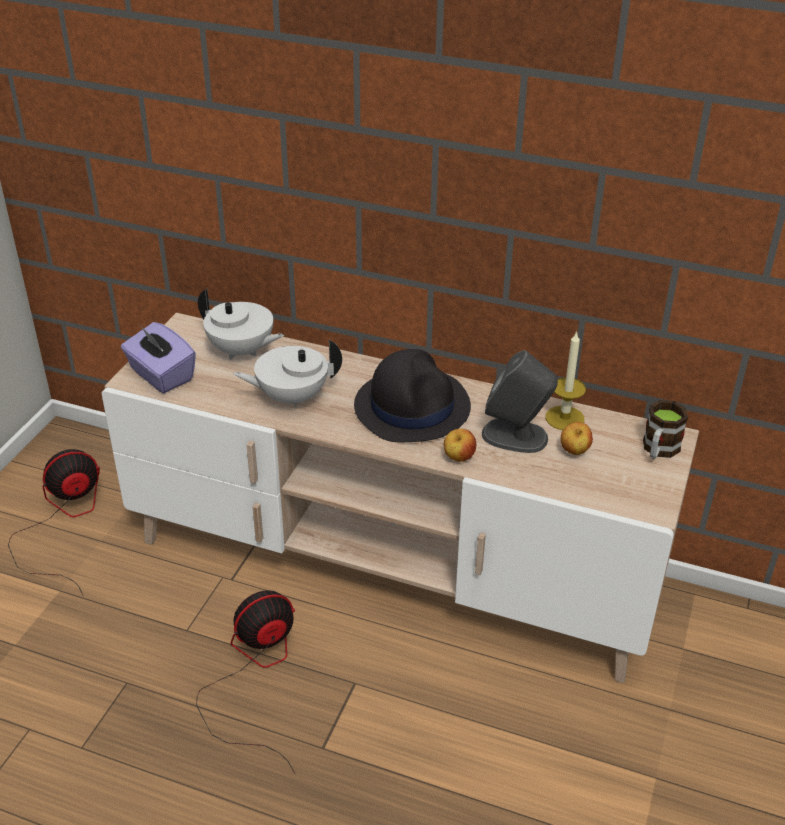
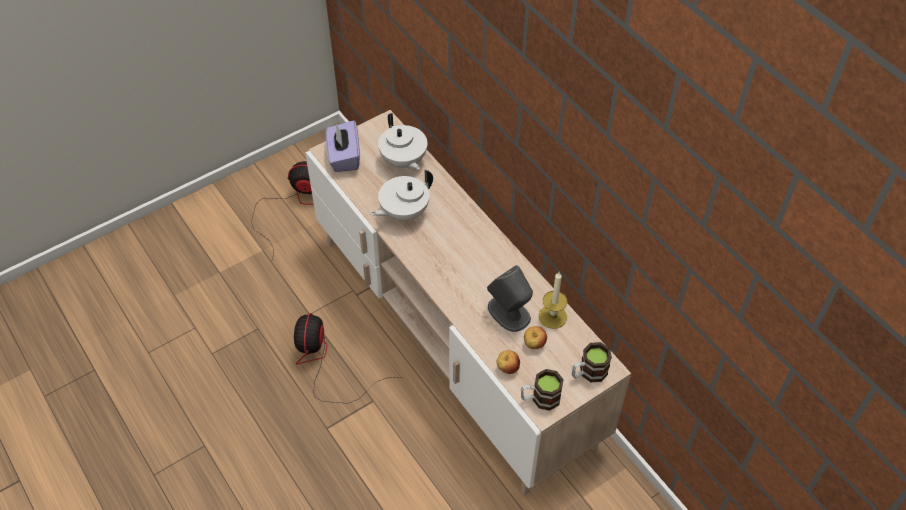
camera: 35 degrees right, 15 degrees up
(255, 674) = (325, 363): fan -> fan turned 90 degrees counterclockwise
(291, 397) = (403, 212): white teapot -> white teapot turned 60 degrees counterclockwise
(412, 406) = (467, 257): black hat -> none
(458, 458) = (461, 310): apple -> apple (507, 368)
(638, 498) = (540, 398): none -> mug

